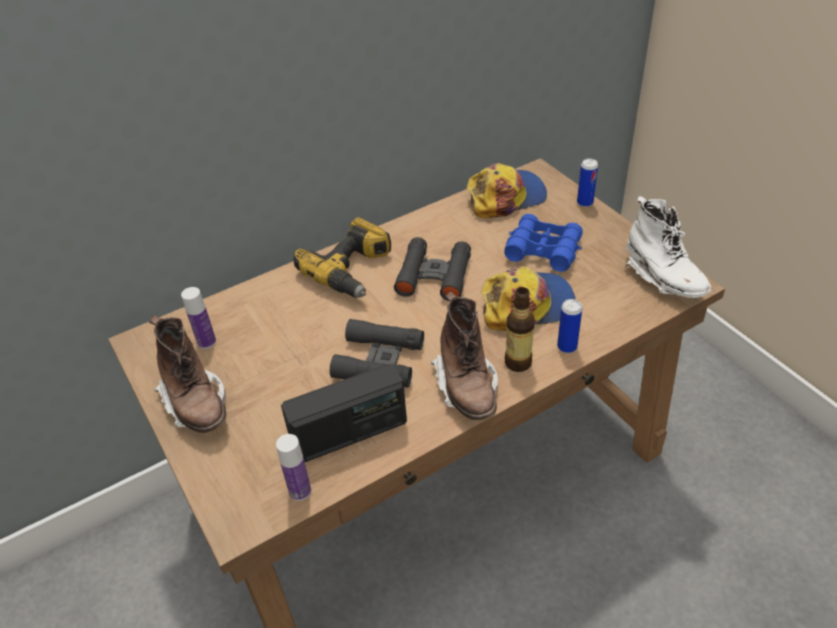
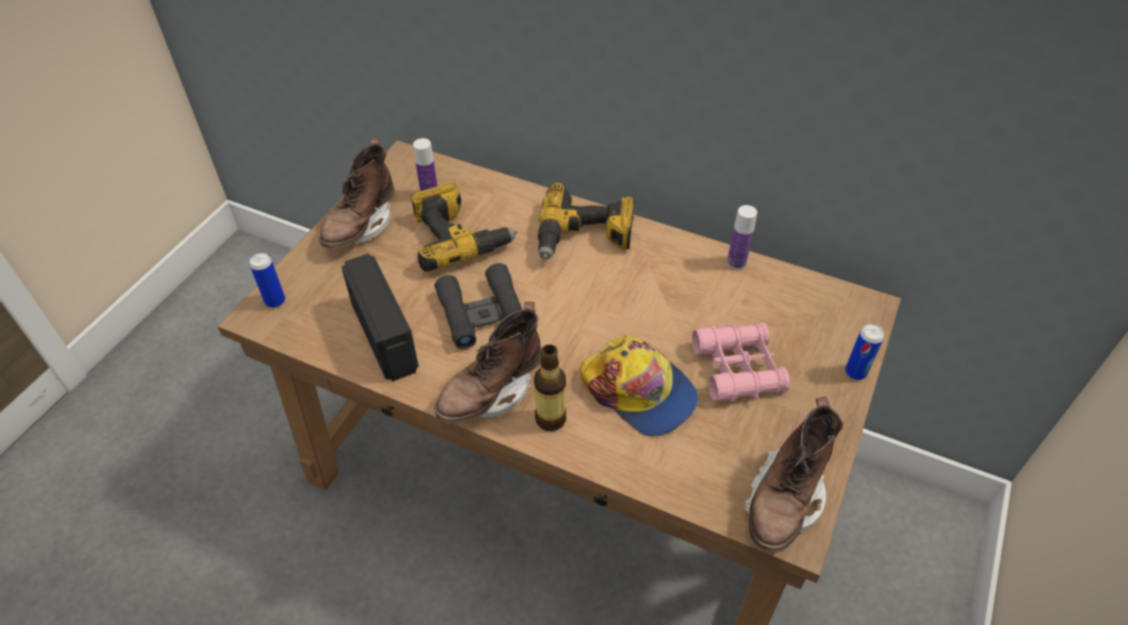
camera: 55 degrees right, 5 degrees up
(278, 343) = (458, 237): none -> power drill
(300, 491) = (308, 335): bottle -> bottle (736, 262)
(349, 433) = (385, 336): radio -> radio turned 150 degrees counterclockwise
(434, 275) = (624, 298): black binoculars -> none
(506, 197) = (799, 298): cap -> none
(543, 250) = (737, 369): blue binoculars -> pink binoculars
(567, 347) = (602, 451): can -> can (275, 301)
(663, 278) = (784, 501): white boot -> brown boot

